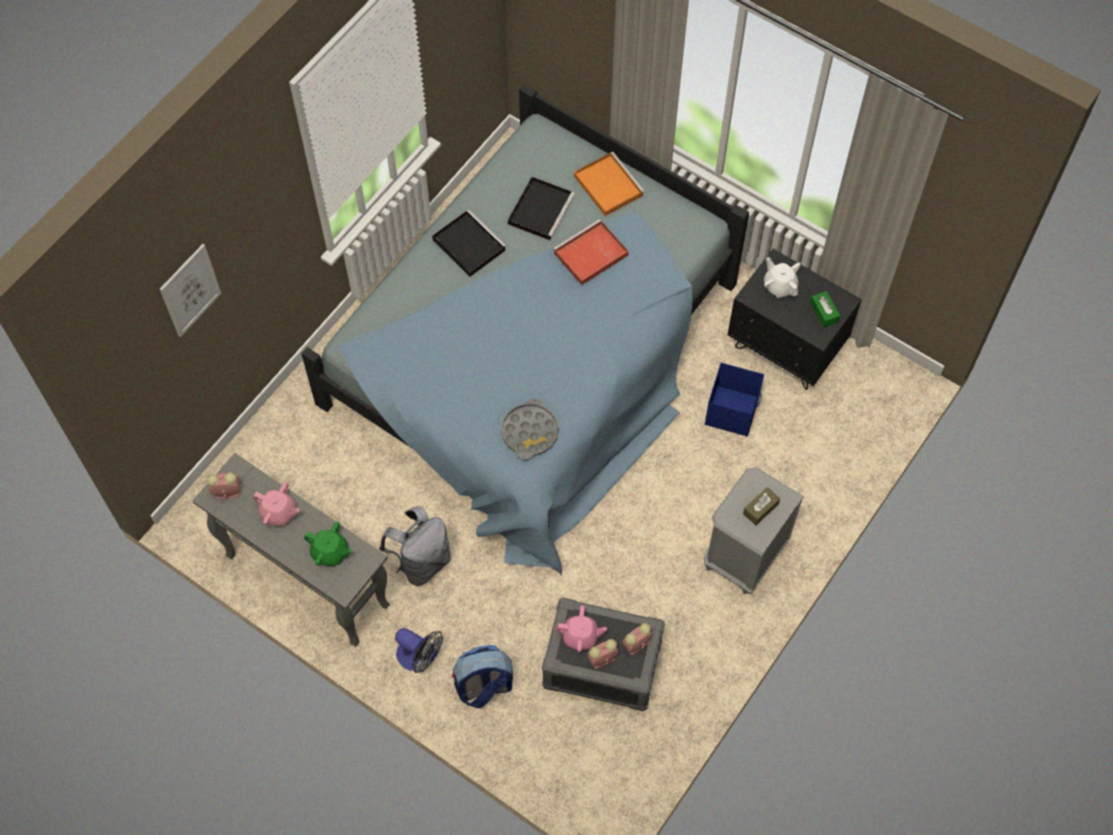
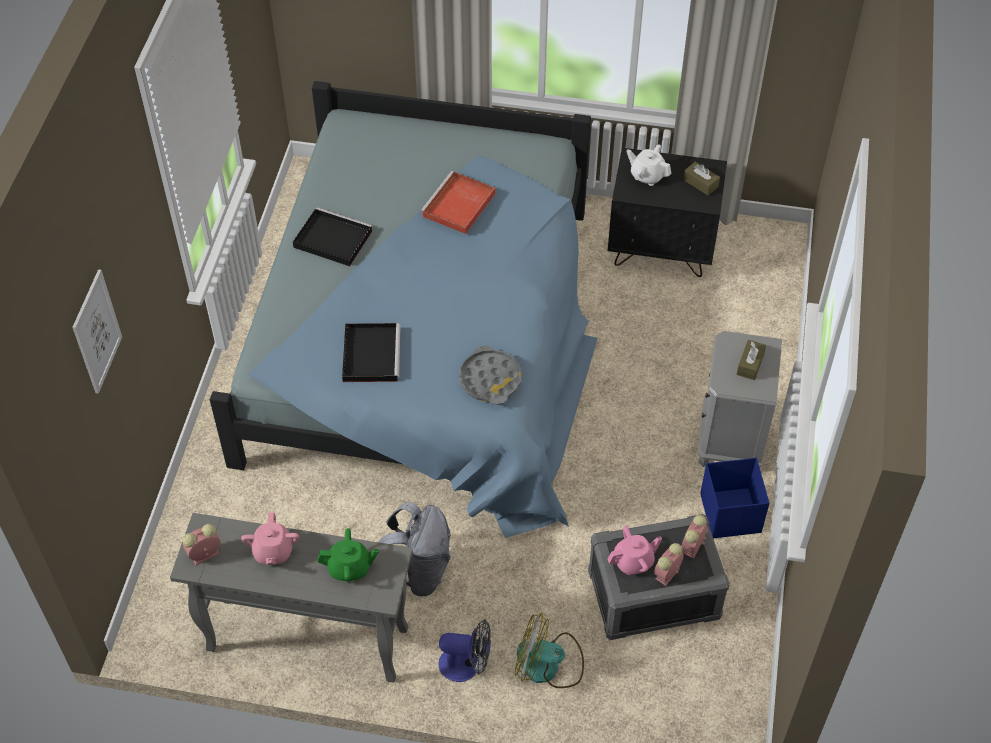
camera: 25 degrees left, 10 degrees down
(279, 513) = (273, 551): pink teapot -> pink teapot turned 90 degrees clockwise
(483, 687) = (548, 665): backpack -> fan
(541, 209) = (386, 185): black tray -> black tray (370, 353)
(607, 185) = (439, 143): orange tray -> none
(732, 410) = (644, 319): blue storage box -> blue storage box (730, 512)
(824, 312) = (700, 183): green tissue box -> brown tissue box

